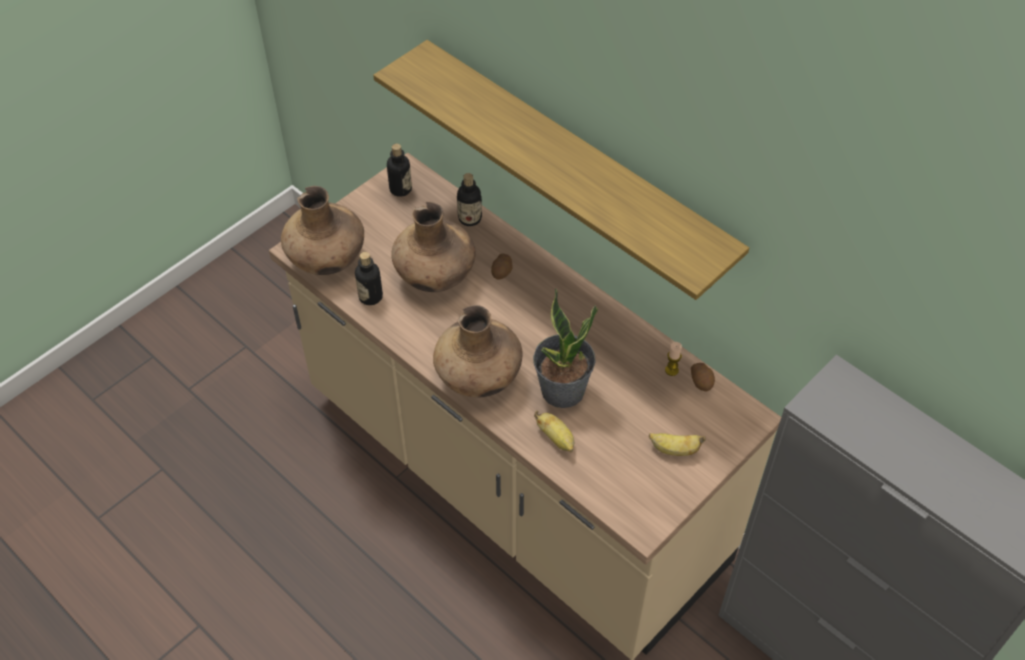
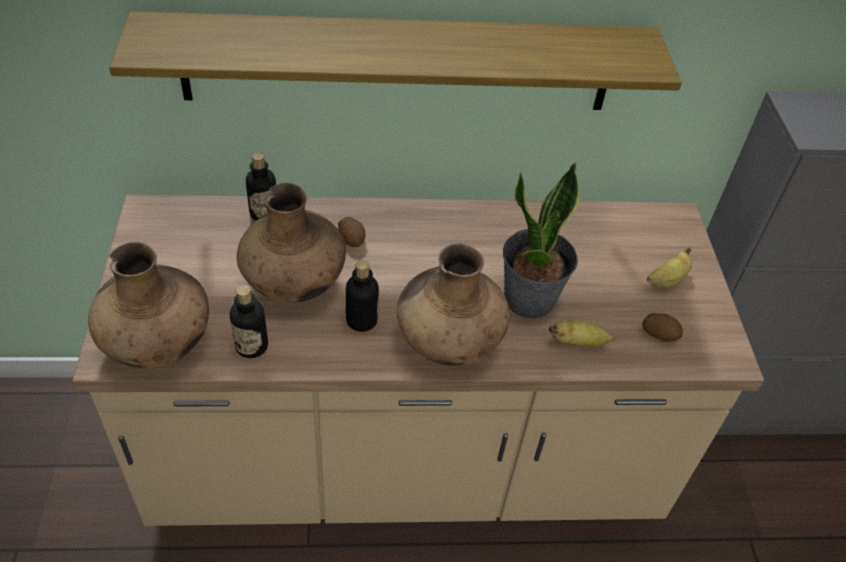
camera: 50 degrees left, 5 degrees down
(400, 189) = (160, 229): bottle -> bottle (361, 320)
(671, 370) = (583, 223): candle -> none
(702, 382) = (614, 216): potato -> potato (659, 334)

